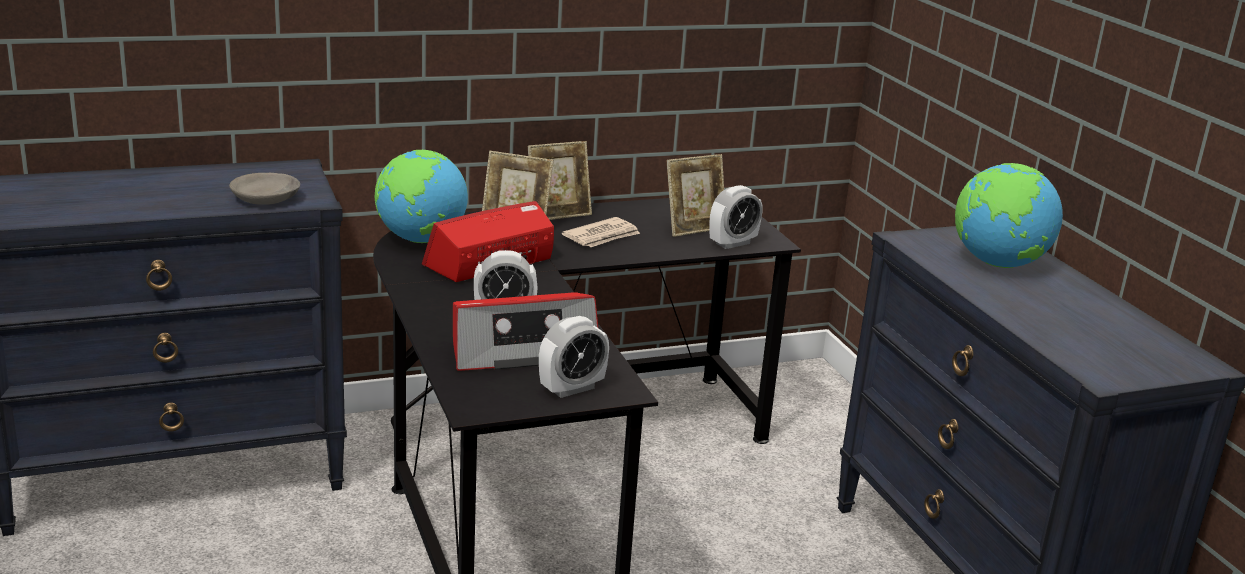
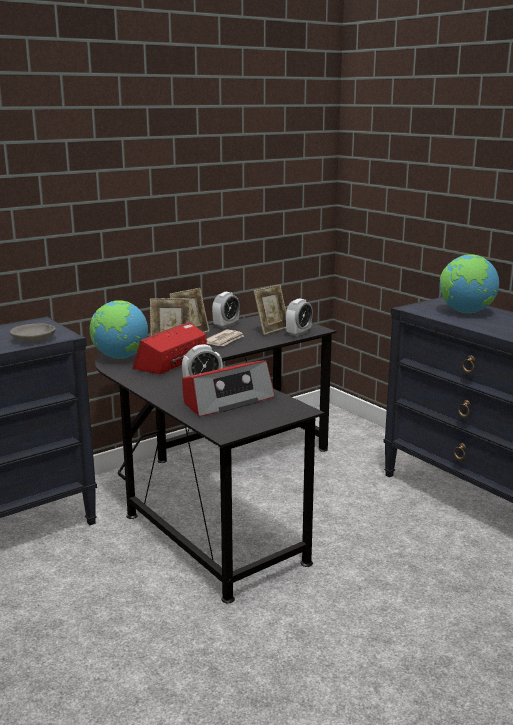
camera: 15 degrees left, 5 degrees down
(572, 388) = (272, 414): alarm clock -> alarm clock (226, 325)

